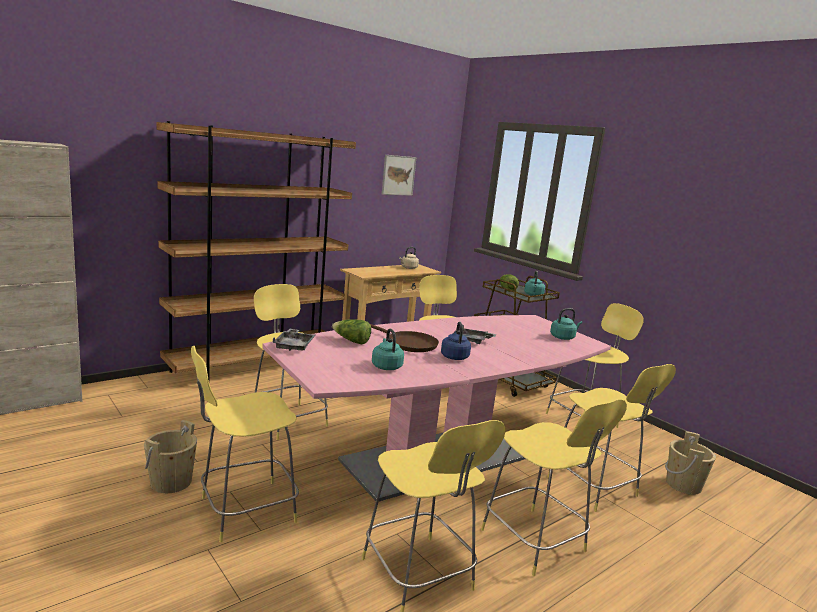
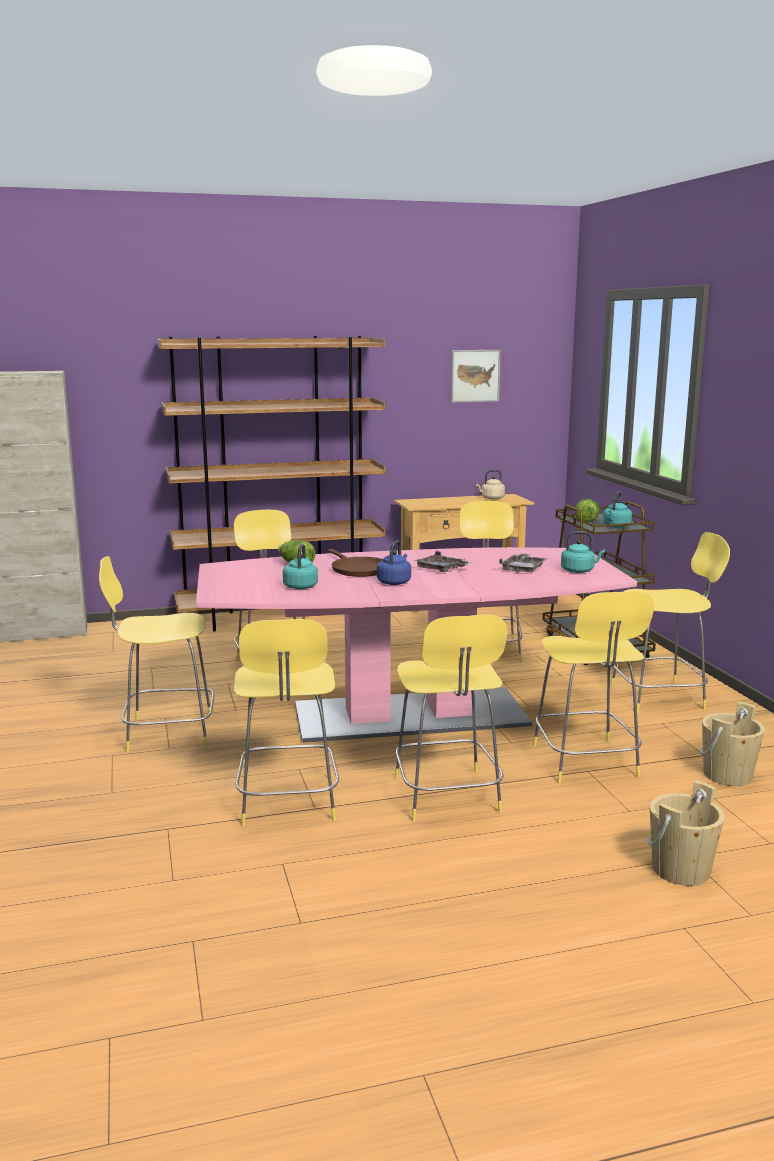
camera: 25 degrees right, 0 degrees up
(171, 482) = (118, 705): beige bucket -> beige bucket (680, 869)
(294, 346) = (228, 567): grey tray -> grey tray (523, 569)

